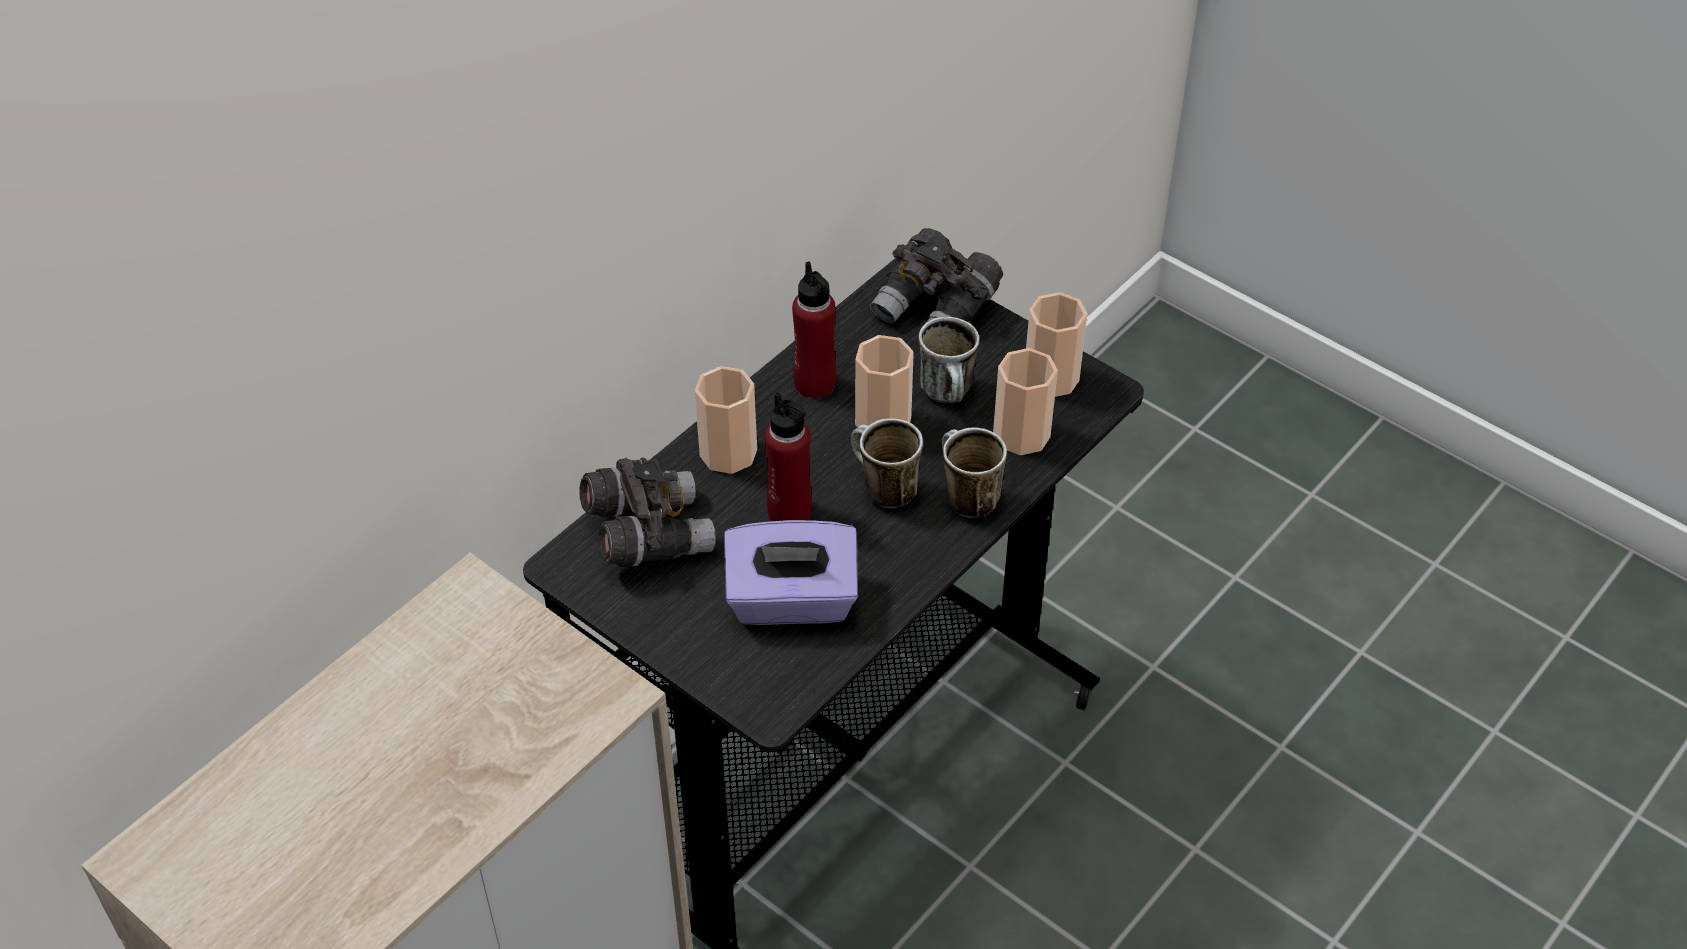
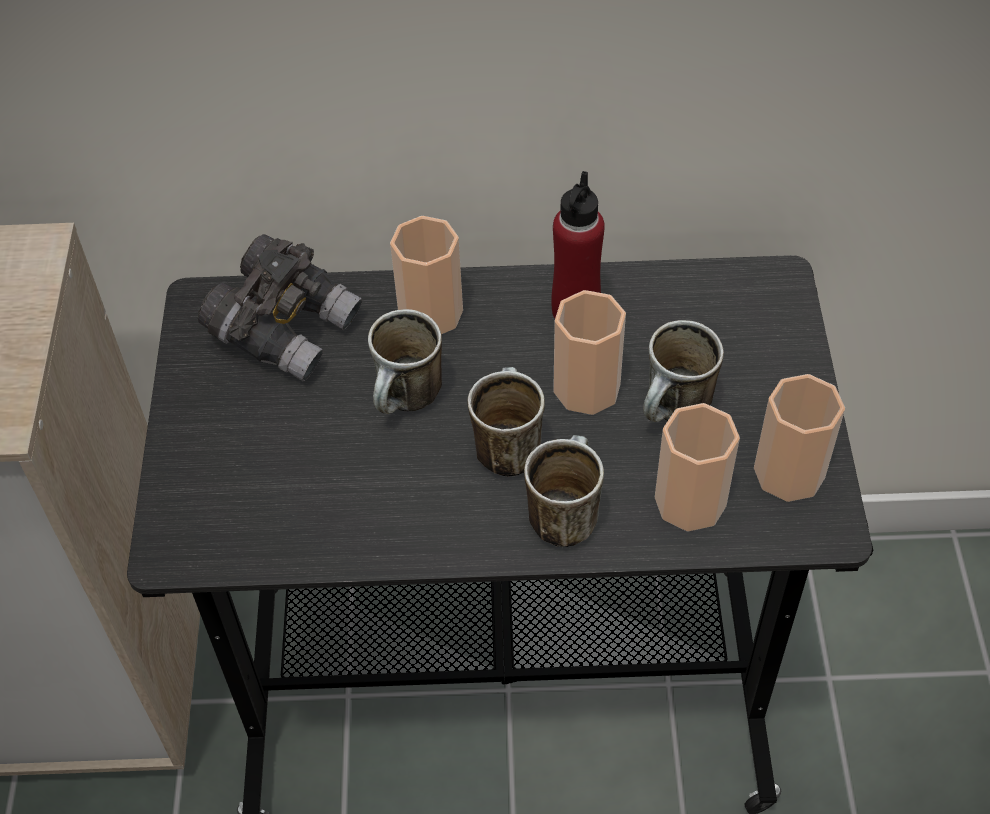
camera: 50 degrees right, 5 degrees up
(789, 512) = (408, 402): red bottle -> mug
(792, 601) = (308, 478): purple tissue box -> none
(936, 309) = (767, 327): grey binoculars -> none

